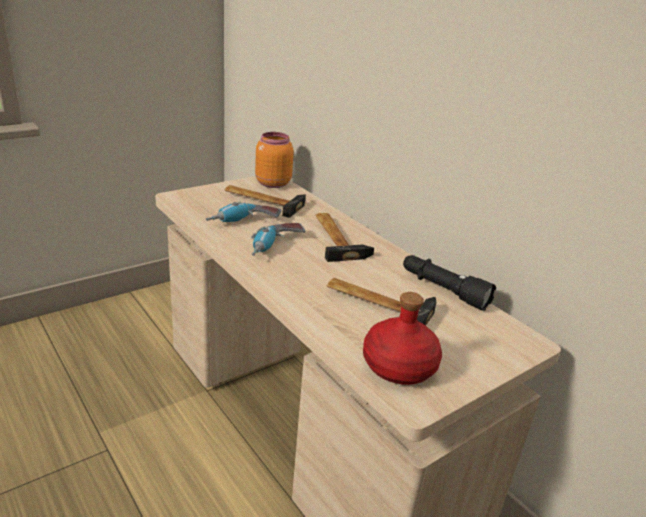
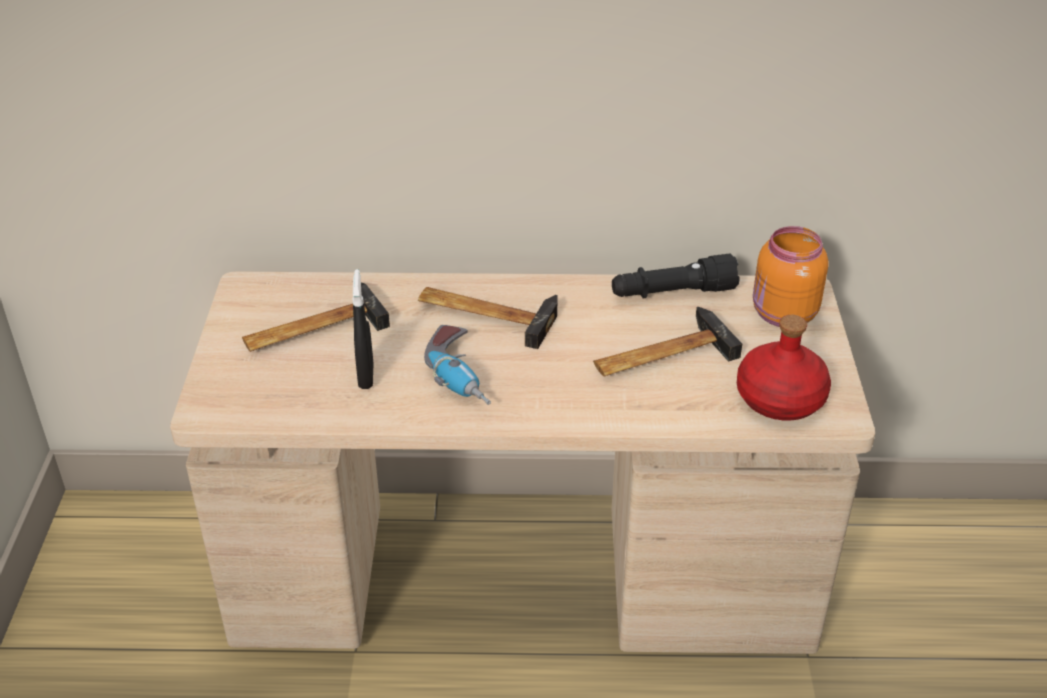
camera: 50 degrees left, 10 degrees up
(244, 223) = (366, 376): power drill -> black spray bottle
(272, 183) = (260, 293): orange jar -> orange jar (782, 315)

